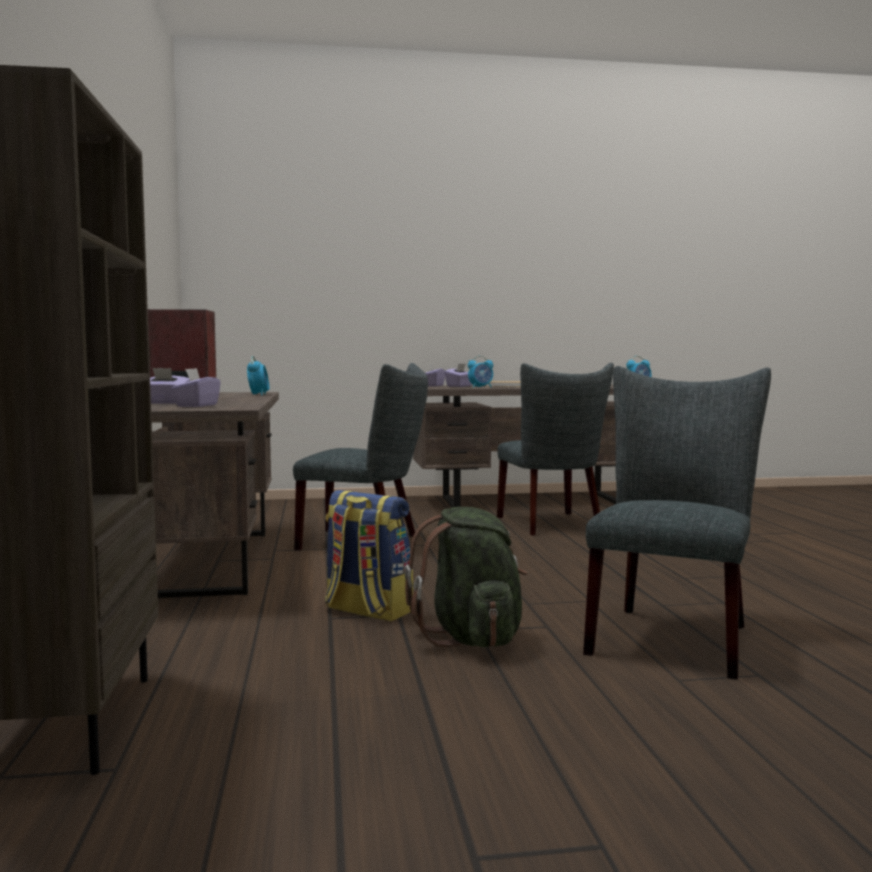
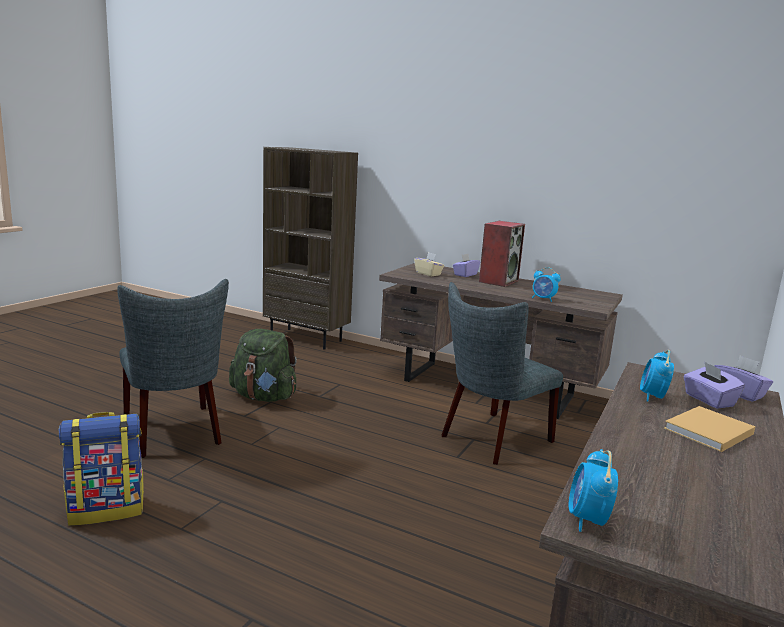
camera: 125 degrees right, 10 degrees up
(196, 406) = (428, 274): purple tissue box -> beige tissue box
(366, 611) = (336, 392): backpack -> backpack (107, 509)
(552, 525) = (469, 554): grey chair -> none

